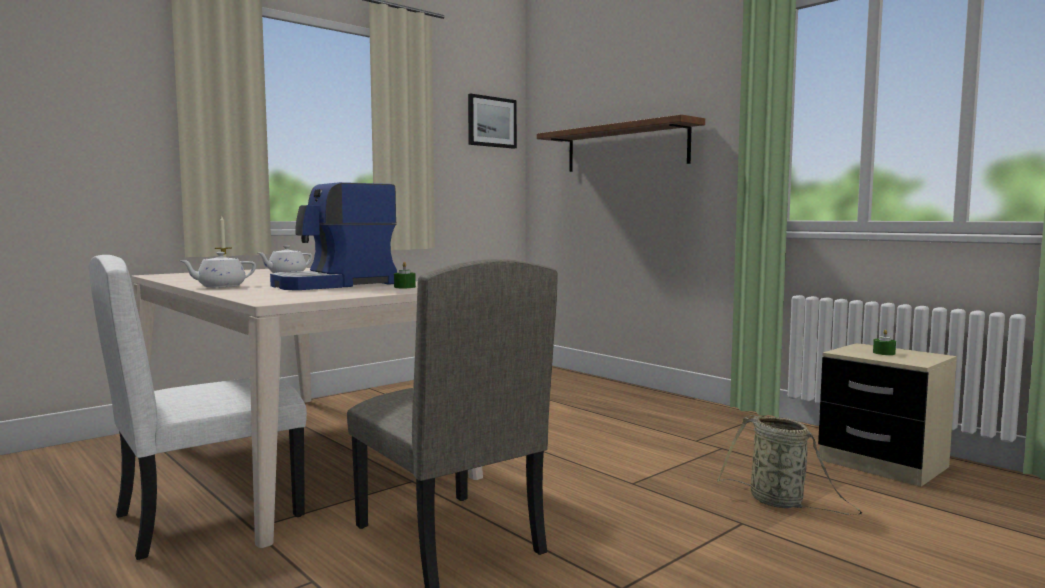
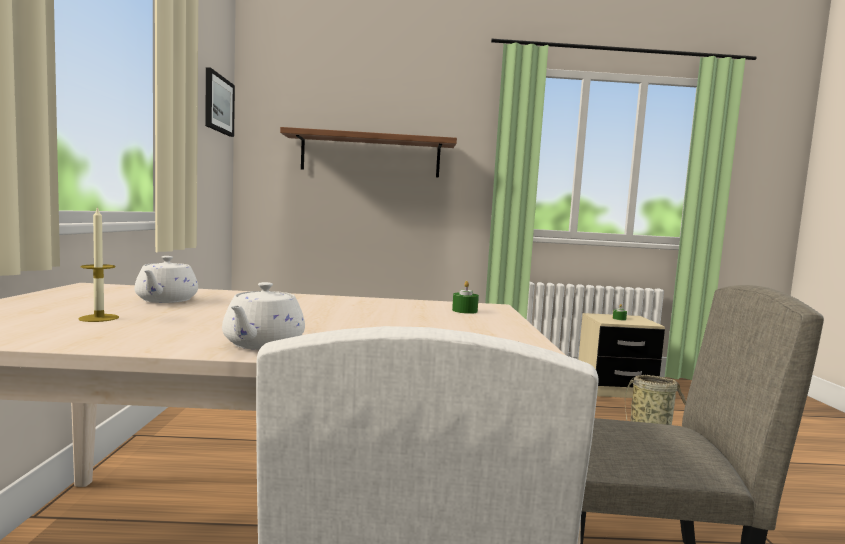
camera: 50 degrees left, 0 degrees up
(335, 284) = (379, 316): coffee machine -> none

